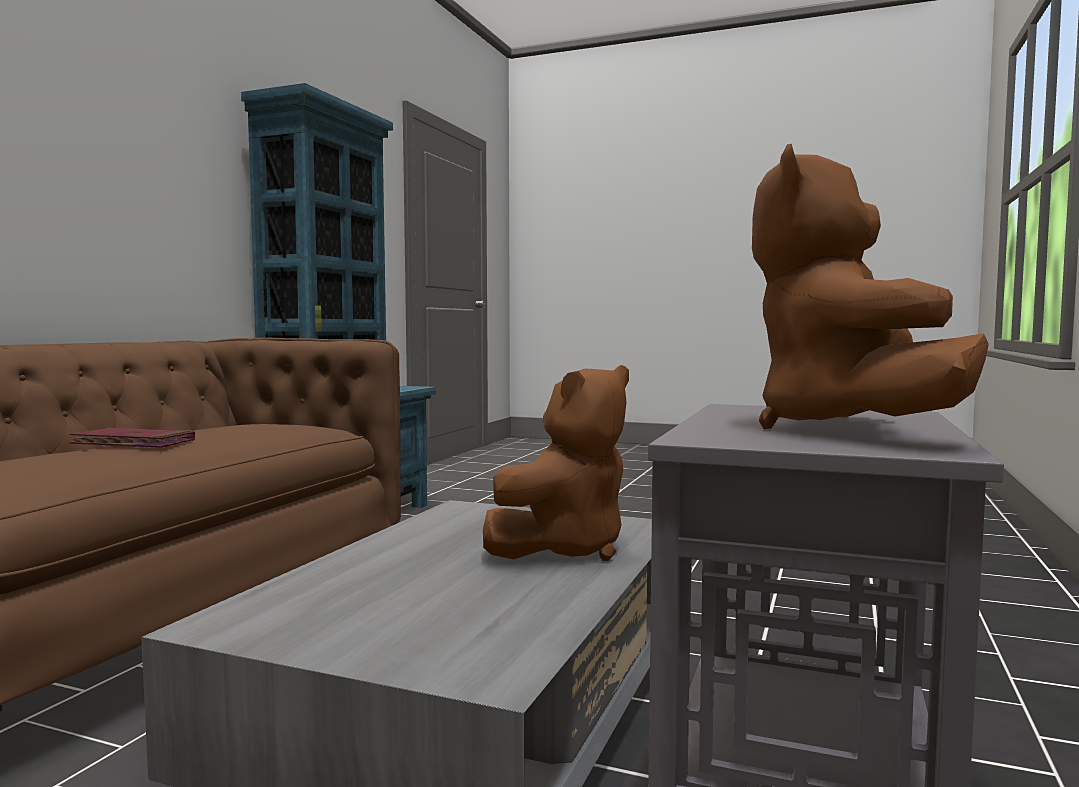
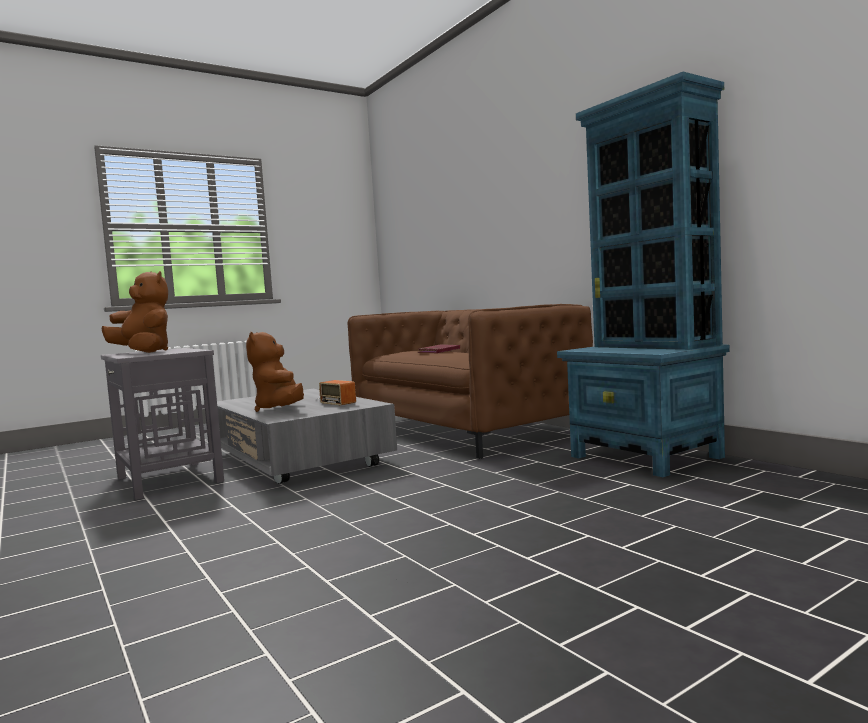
camera: 125 degrees right, 0 degrees up
(427, 537) = (338, 400): none -> radio

